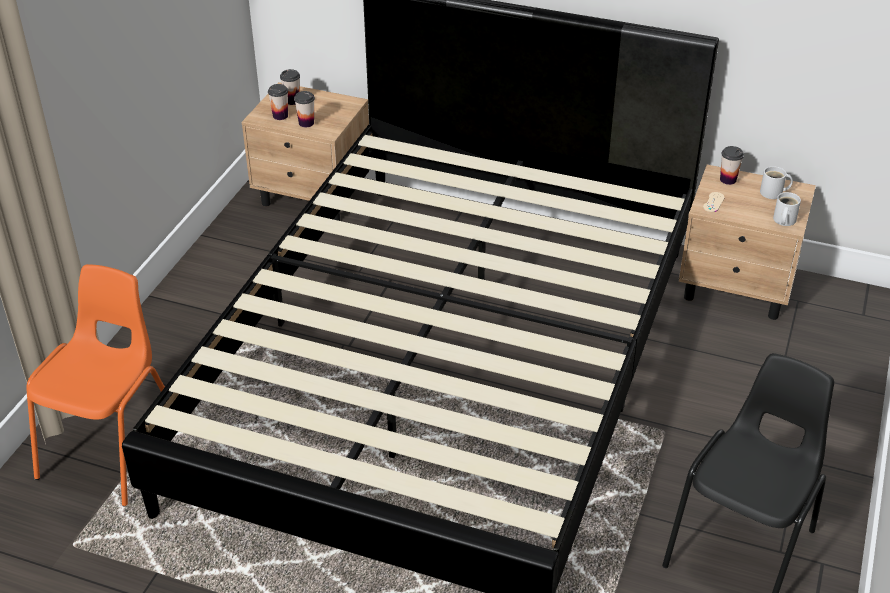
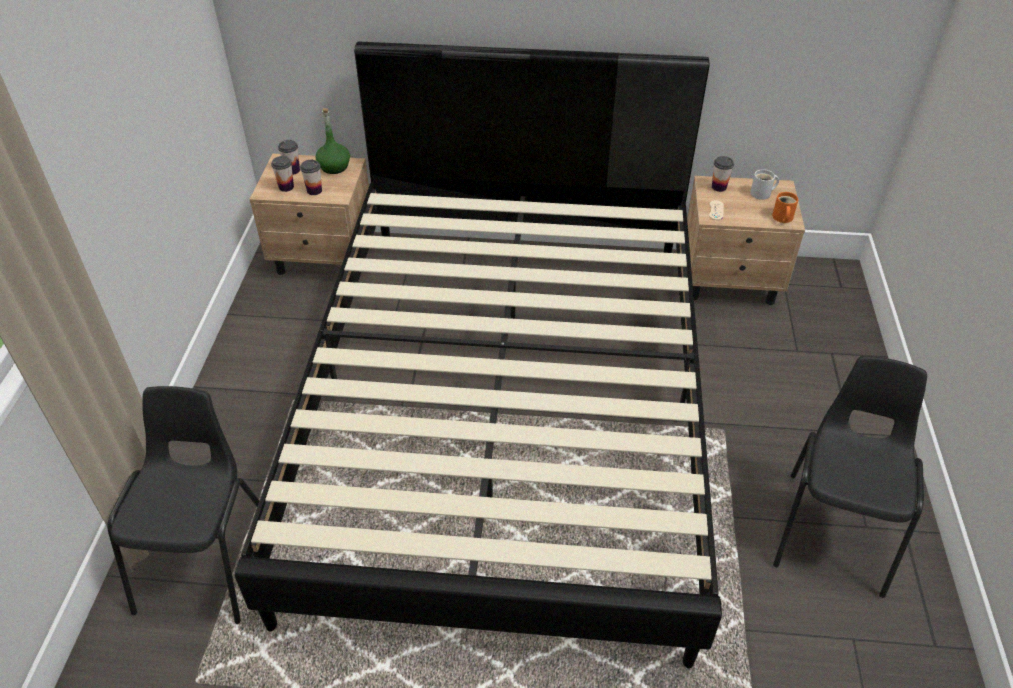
camera: 15 degrees left, 5 degrees up
(114, 450) = (208, 562): orange chair -> black chair
(334, 103) = (334, 167): none -> green bottle
(783, 220) = (782, 218): white mug -> orange mug

